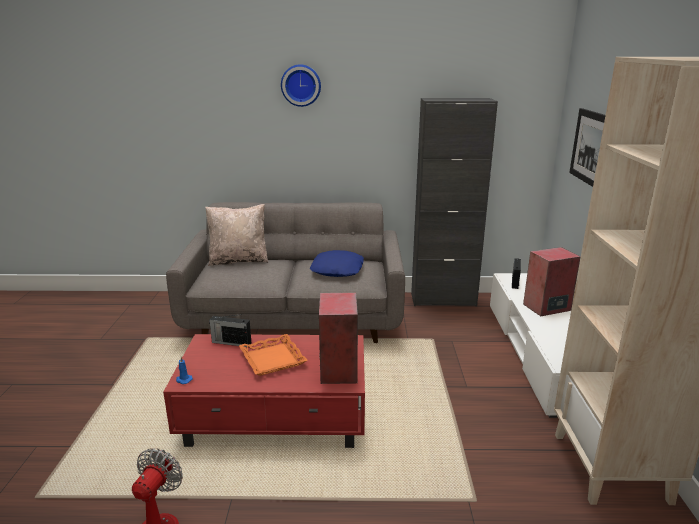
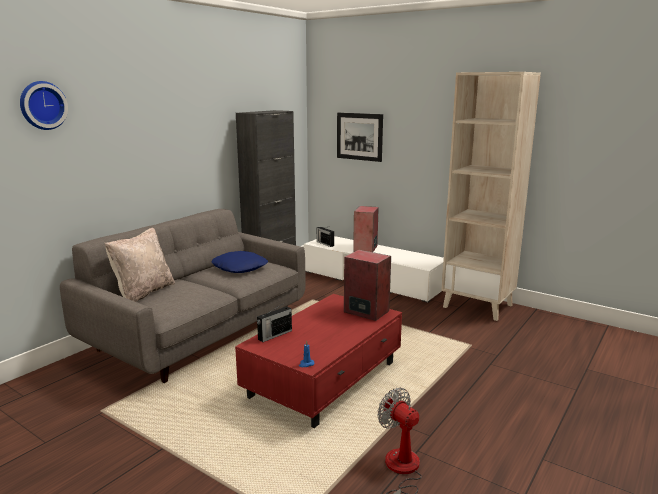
camera: 55 degrees left, 5 degrees down
(273, 359) = (323, 326): orange tray -> none
(301, 85) = (146, 106): wall clock -> wall clock (42, 105)

